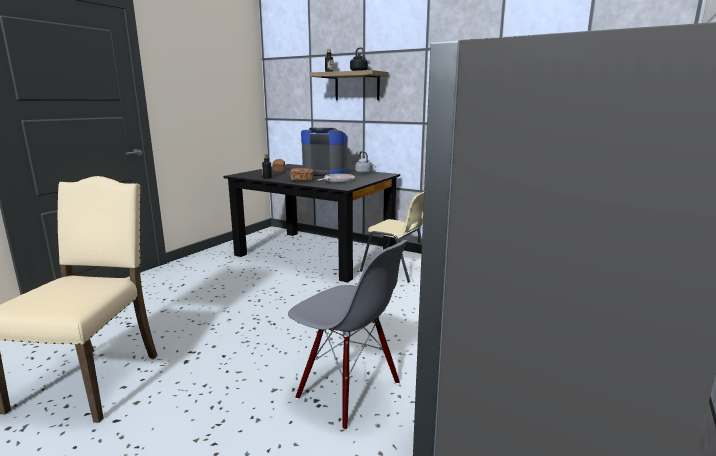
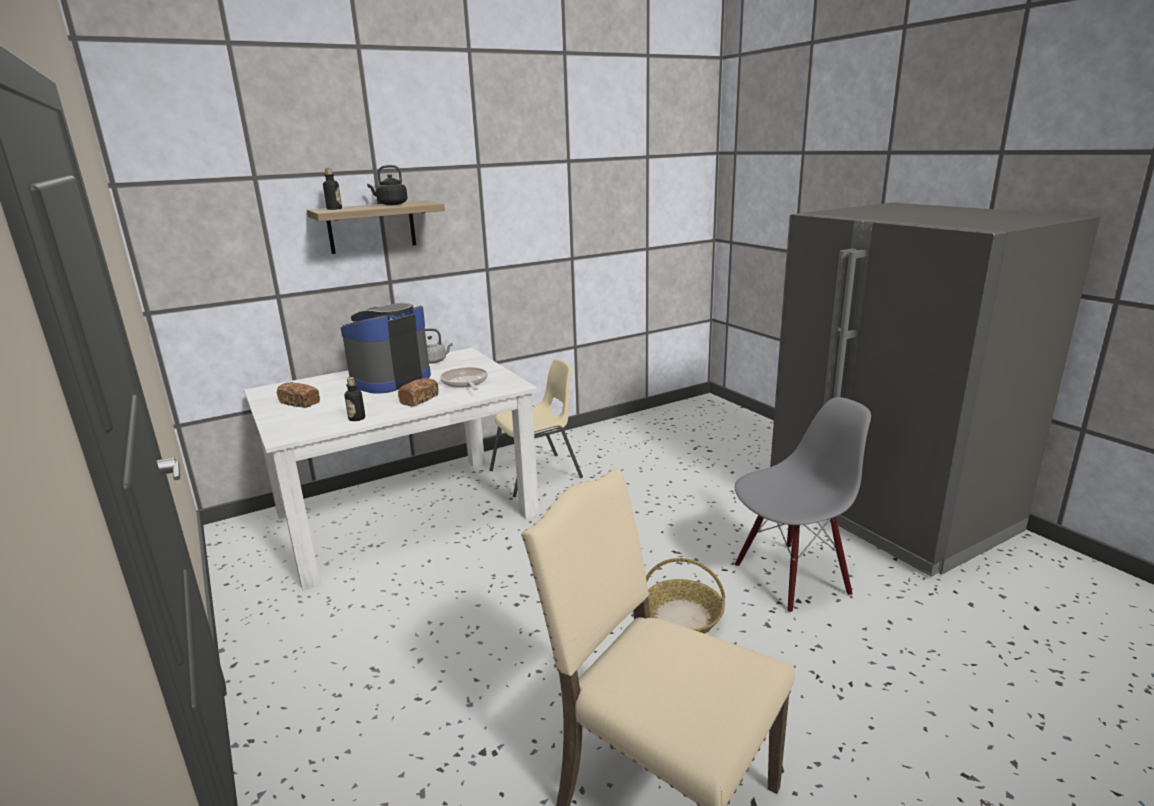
camera: 60 degrees left, 5 degrees up
(264, 353) = (682, 617): none -> basket
(314, 253) = (405, 515): black dining table -> white dining table

